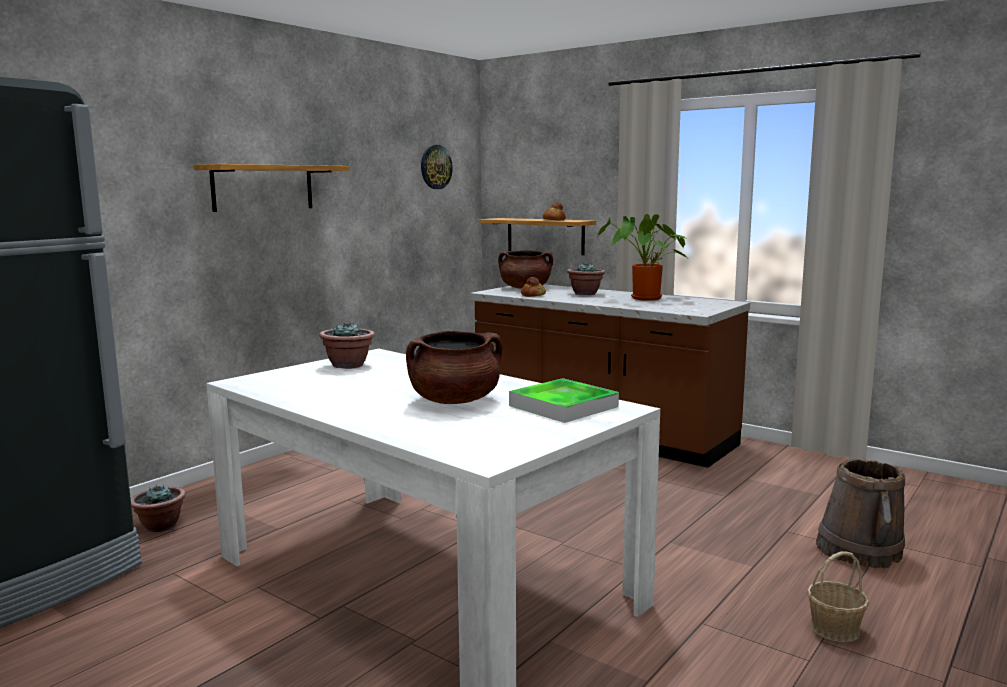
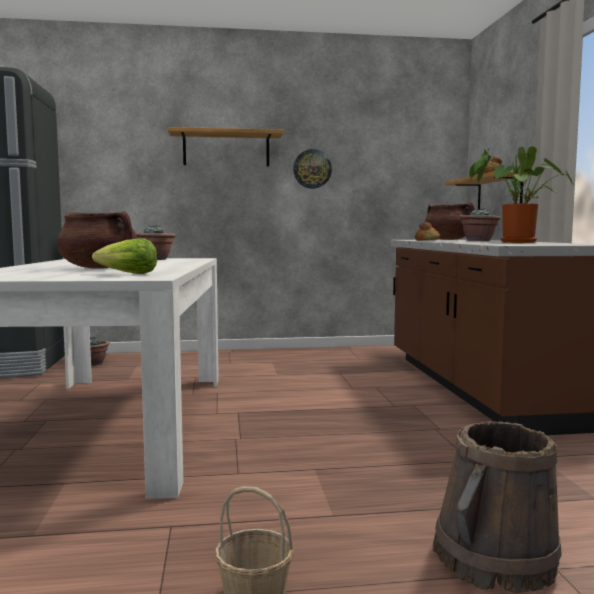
camera: 45 degrees right, 5 degrees down
(435, 167) = (407, 136): wall clock -> wall clock (312, 169)
(563, 406) = (128, 274): tray -> lettuce

